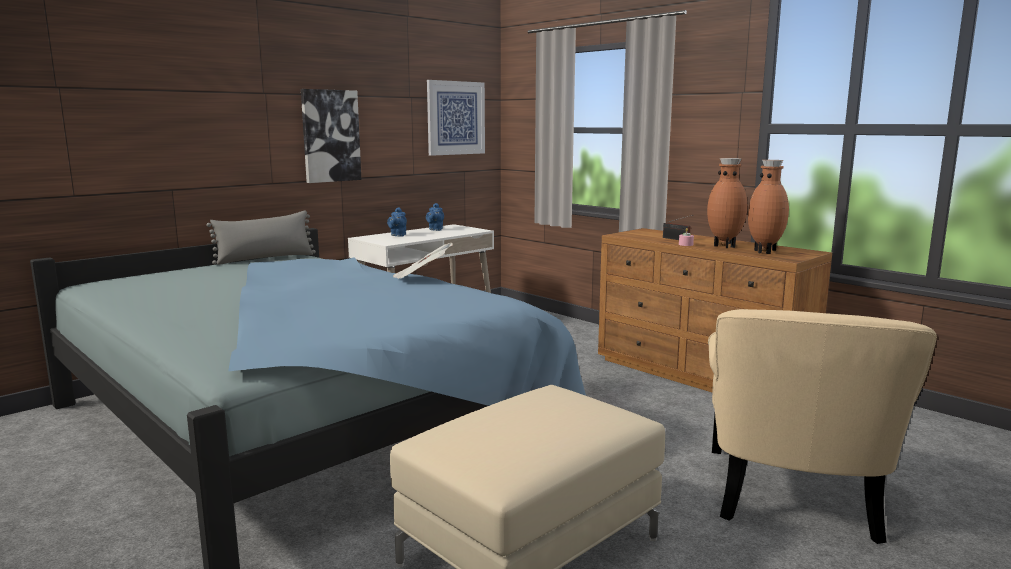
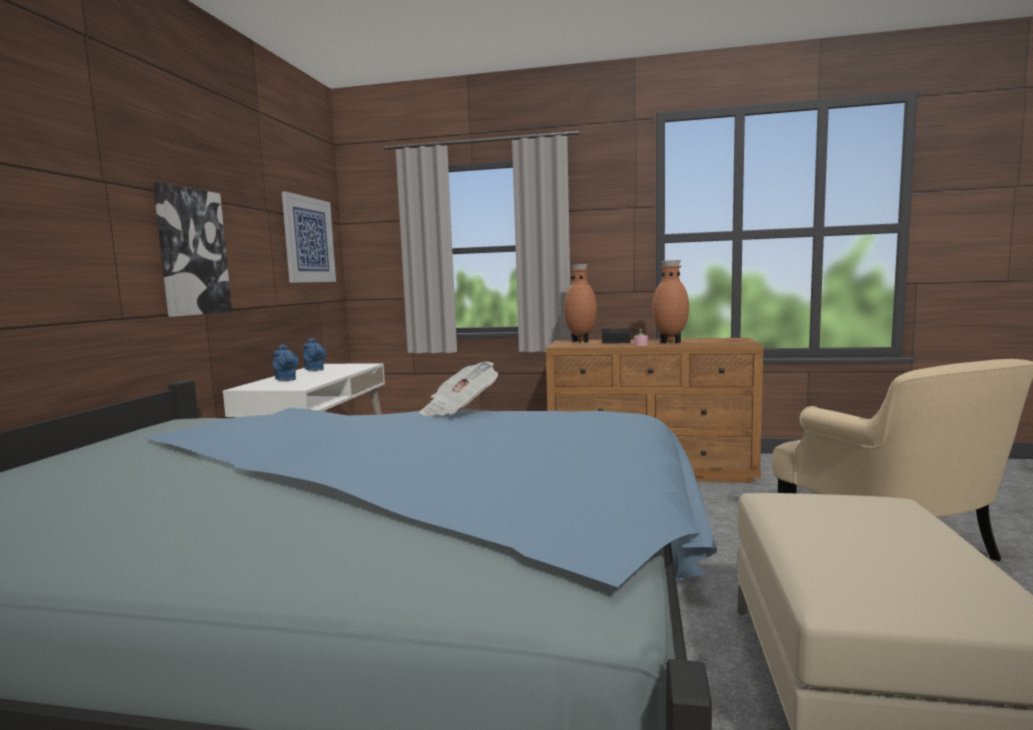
camera: 35 degrees left, 5 degrees down
(265, 258) = (143, 431): grey pillow -> none
(765, 252) = (713, 342): brown vase -> brown vase (581, 341)

